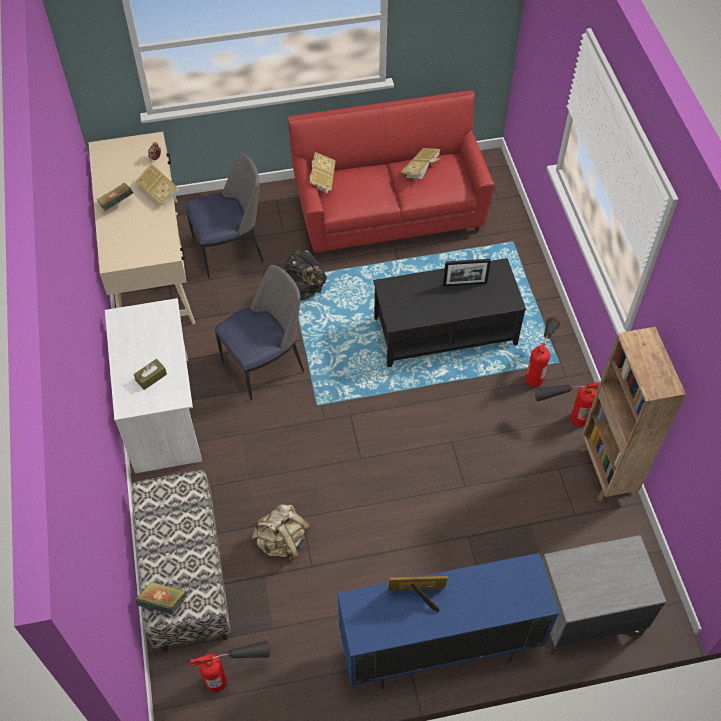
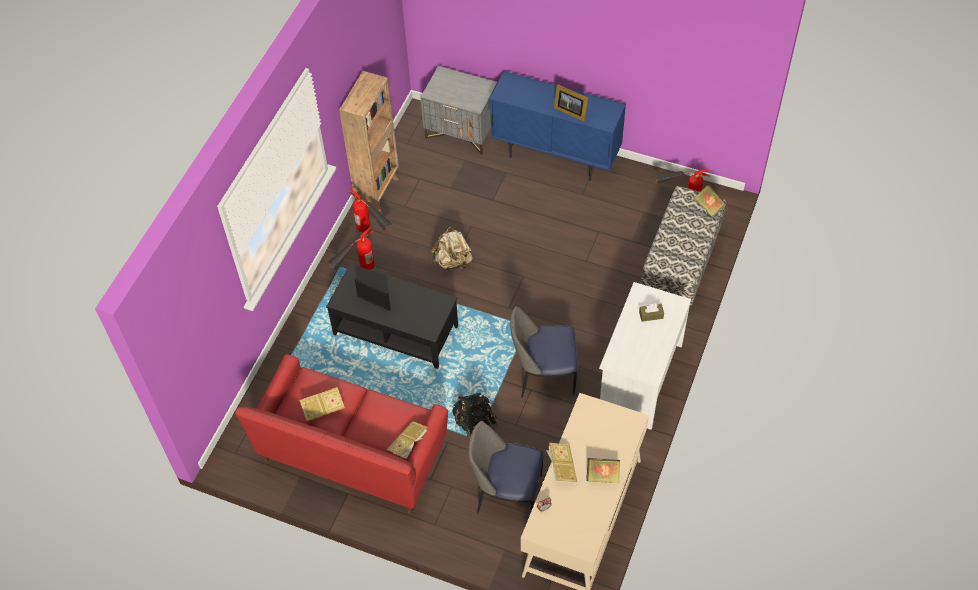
camera: 145 degrees left, 0 degrees up
(283, 541) = (607, 253): beige backpack -> beige backpack (453, 261)

